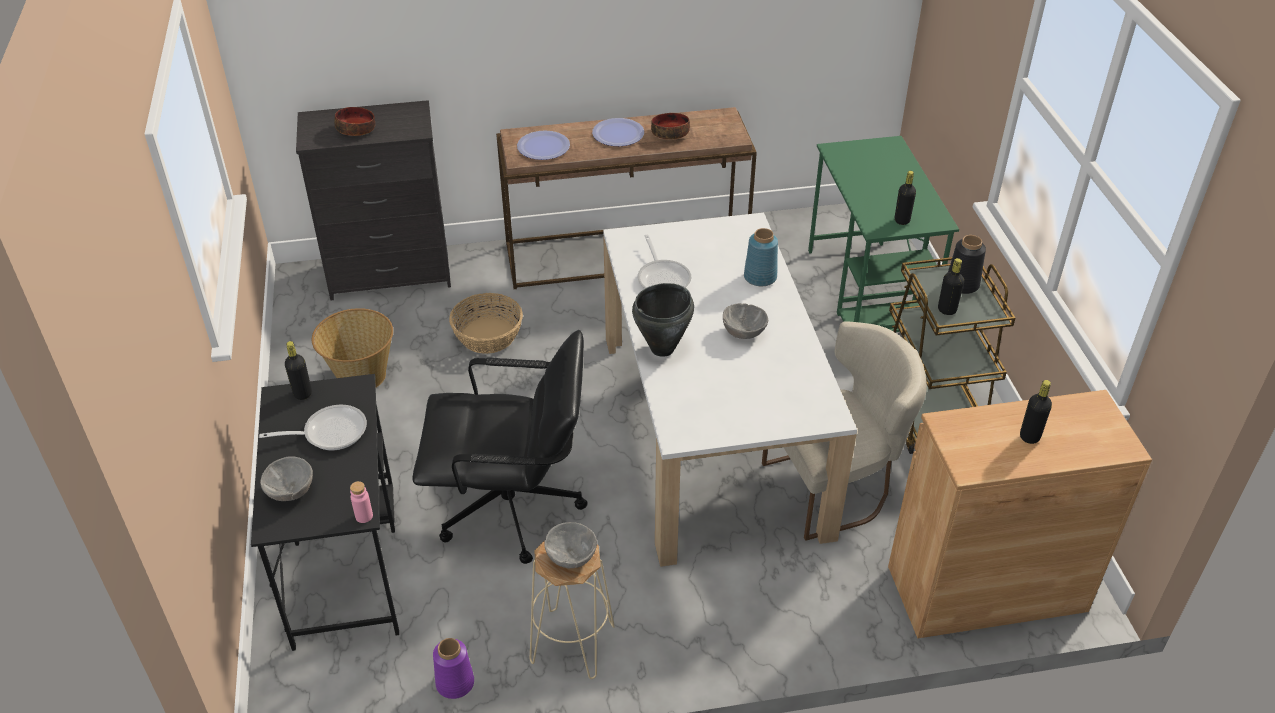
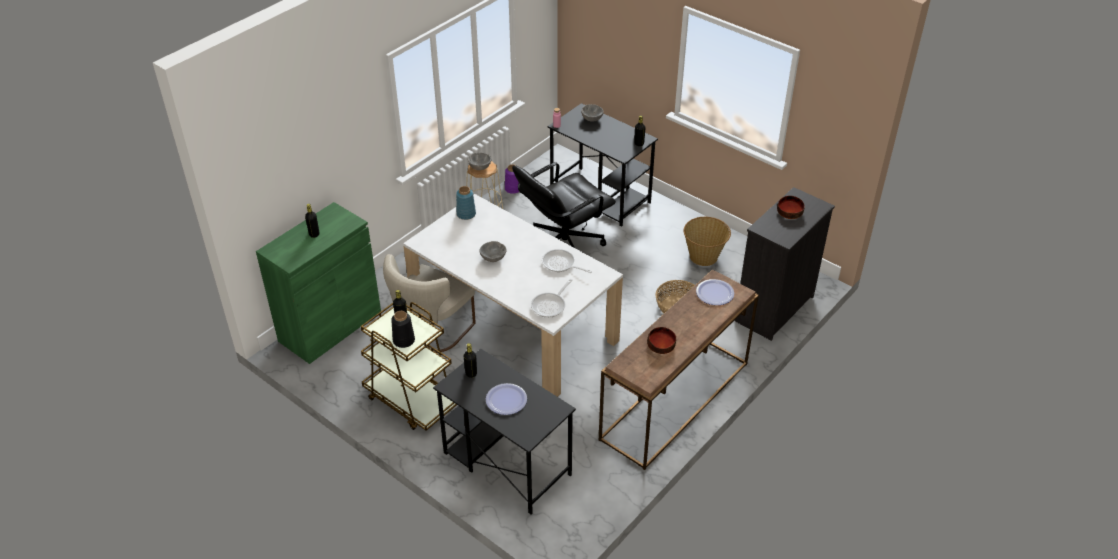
camera: 140 degrees right, 0 degrees up
(329, 432) = (608, 139): frying pan -> frying pan (550, 305)
(618, 133) = (689, 327): plate -> plate (506, 400)
(663, 349) = (521, 232): black cooking pot -> none
(760, 277) = (514, 291): blue vase -> blue vase (465, 214)
(868, 293) = (506, 463): green desk -> black desk
(986, 589) = (330, 326): brown cabinet -> green cabinet

